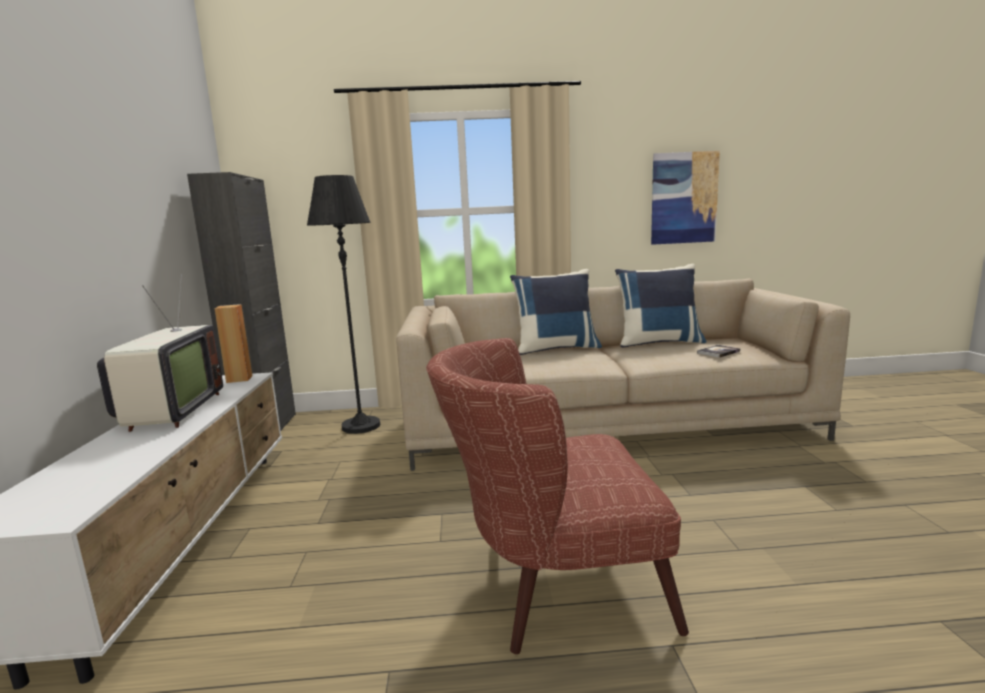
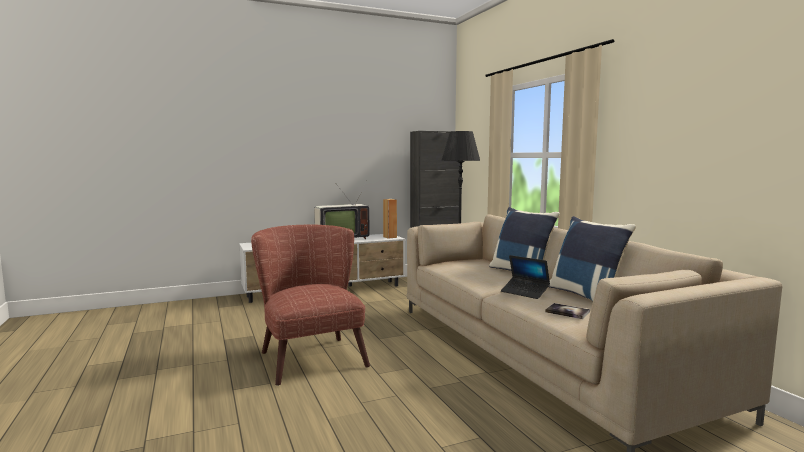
camera: 70 degrees right, 5 degrees down
(644, 355) = (525, 292): none -> laptop
(684, 198) = (723, 150): picture -> none

